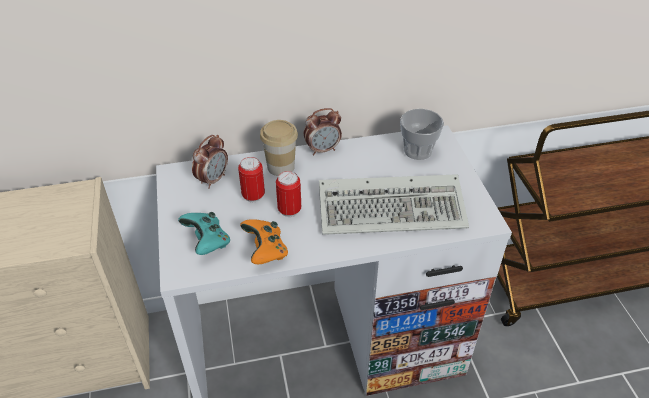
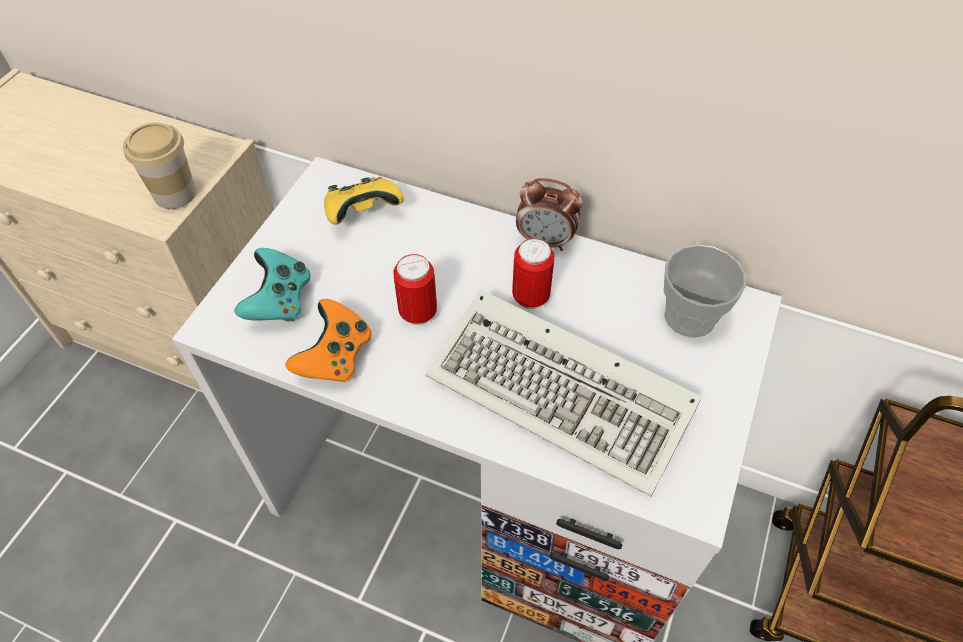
camera: 35 degrees right, 10 degrees up
(213, 179) = (363, 213): alarm clock -> yellow game controller
(253, 196) = (391, 264): can -> can (530, 297)
(281, 167) = (464, 239): cup -> cup (175, 194)

